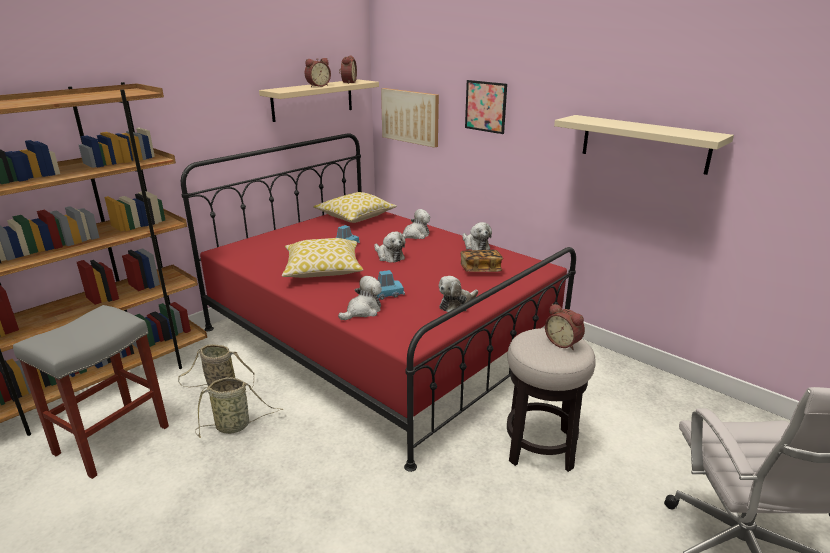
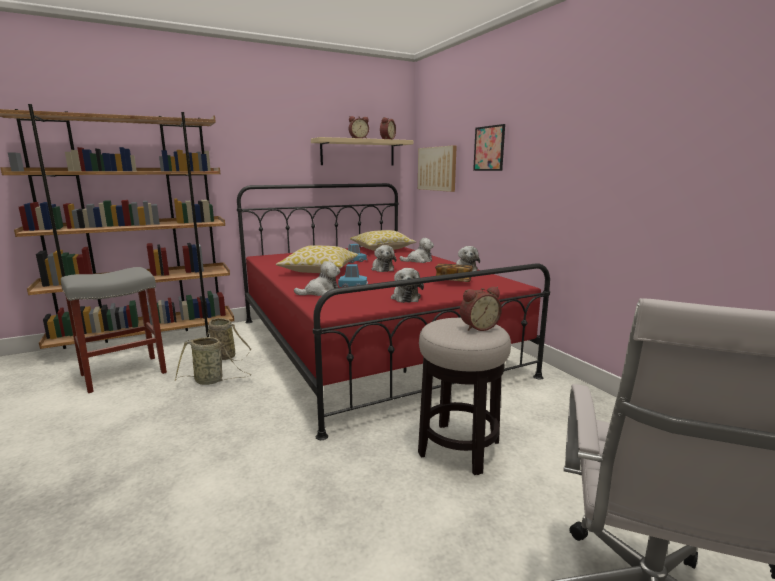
camera: 20 degrees right, 10 degrees down
(456, 305) = (405, 297): plush toy -> plush toy turned 75 degrees counterclockwise
(563, 343) = (478, 327): alarm clock -> alarm clock turned 90 degrees counterclockwise
(644, 143) = (620, 157): beige shelf -> none

